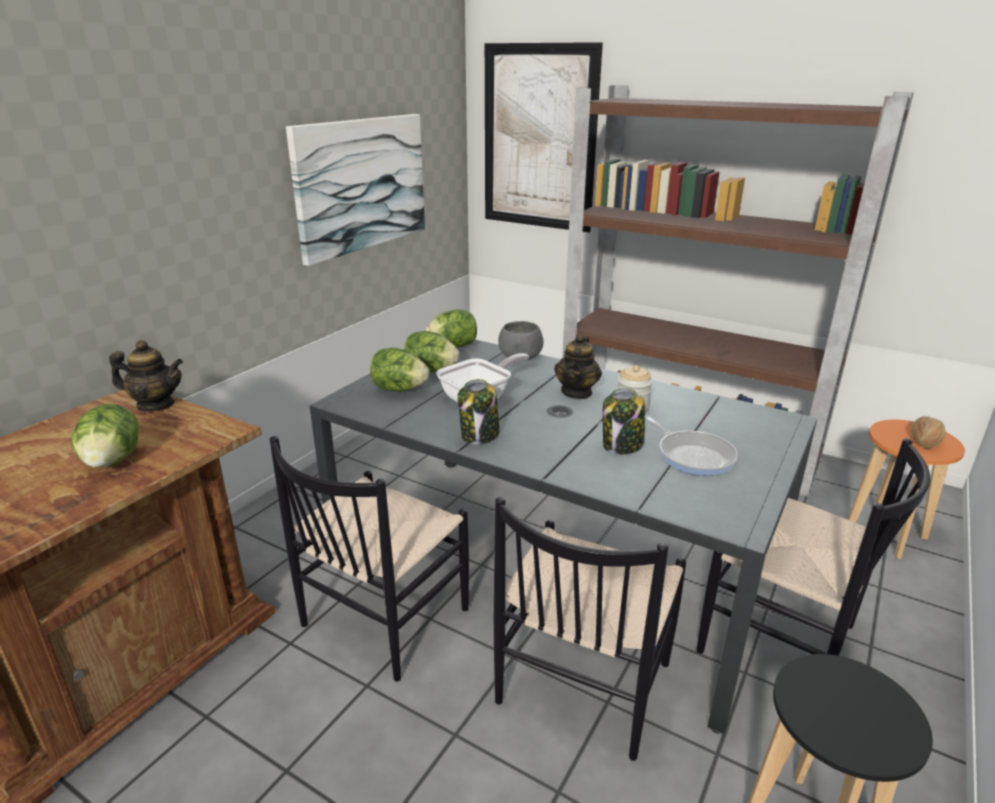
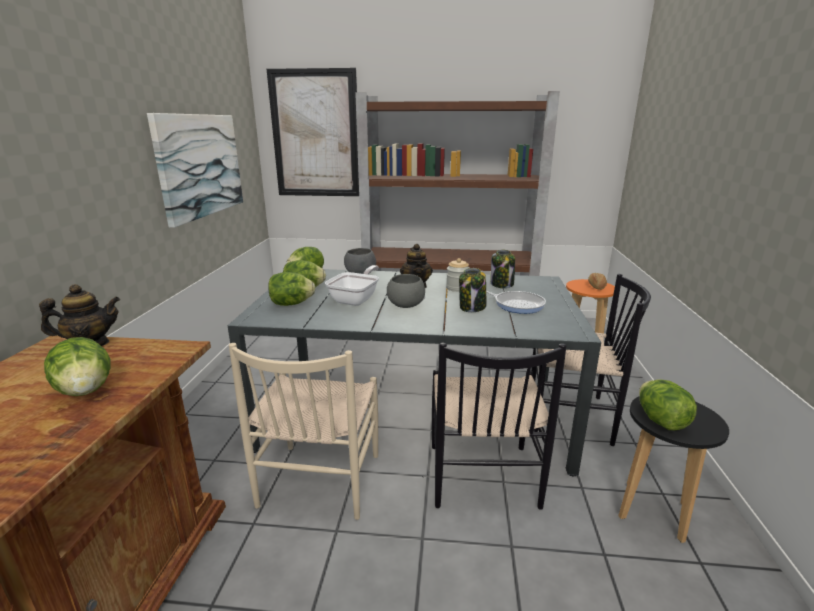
camera: 25 degrees left, 5 degrees down
(380, 622) = (318, 484): black chair -> beige chair
(479, 435) = (377, 319): jar -> jar (502, 284)
(532, 422) = (405, 306): none -> grey bowl
(812, 706) = (661, 421): none -> lettuce

